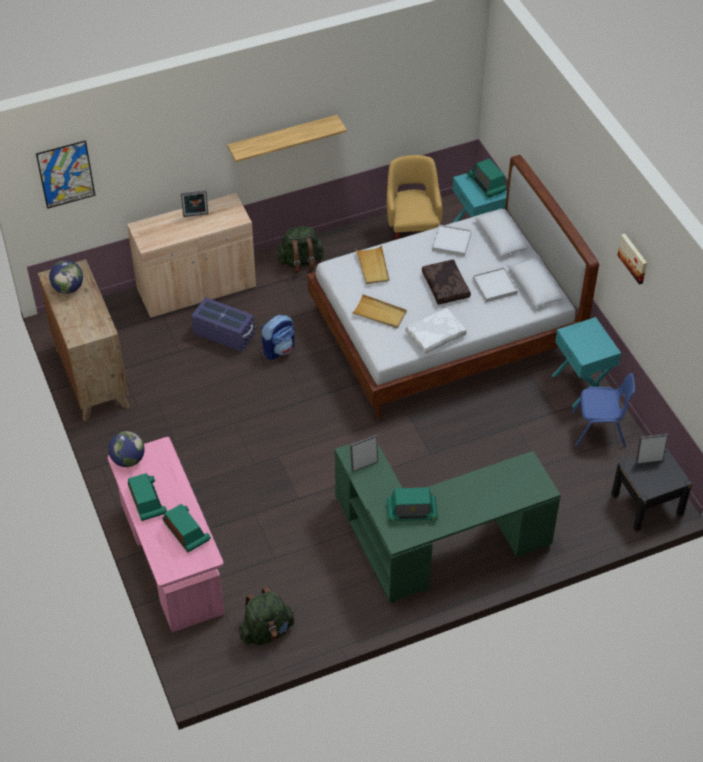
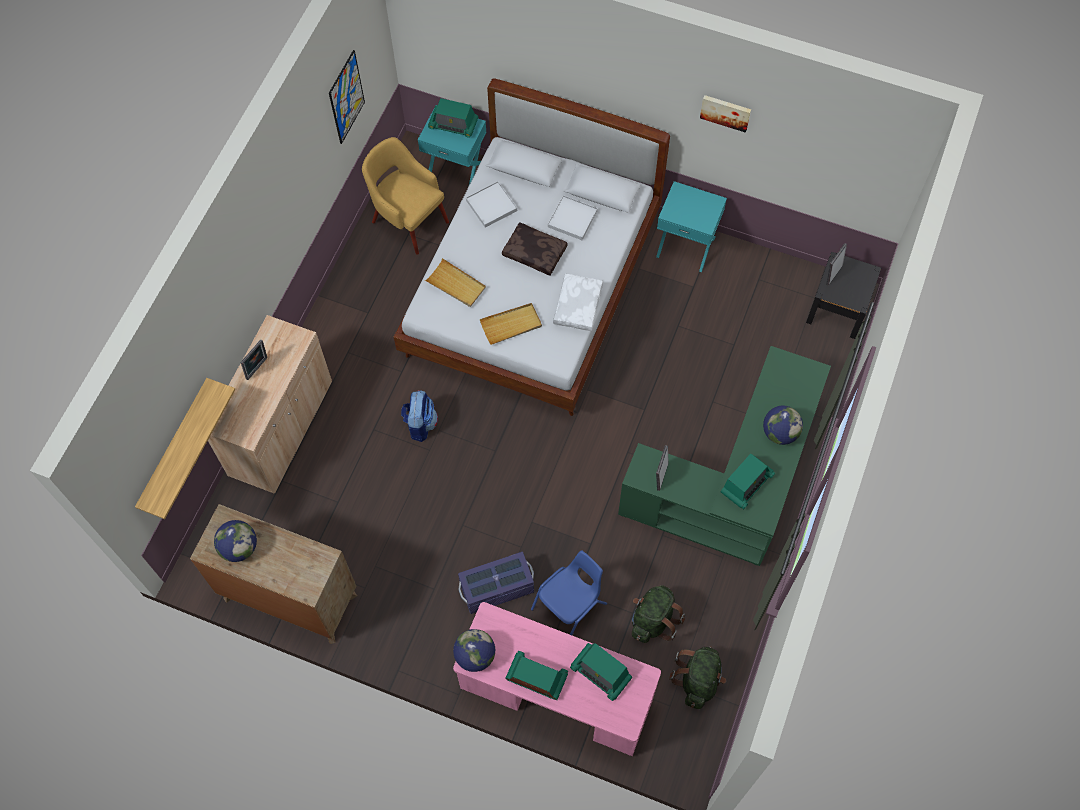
camera: 45 degrees left, 15 degrees up
(66, 174) = (140, 443): picture -> picture (346, 97)
(186, 532) = (601, 673): radio -> radio turned 150 degrees counterclockwise
(224, 334) = (357, 451): purple storage box -> purple storage box (496, 588)
(283, 138) = (280, 229): shelf -> shelf (175, 447)
(300, 262) = (342, 324): green backpack -> green backpack (653, 620)
(472, 503) = (779, 433): none -> globe
(599, 430) = (741, 275): blue chair -> blue chair (570, 606)

